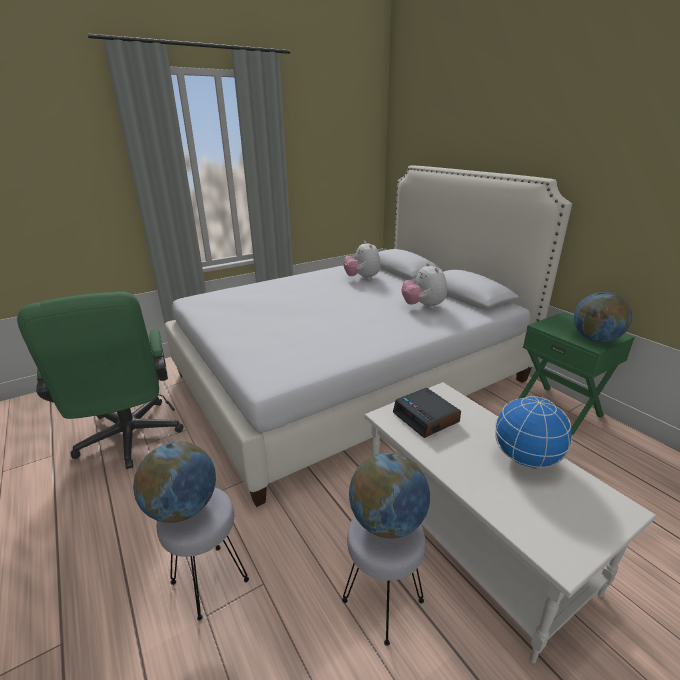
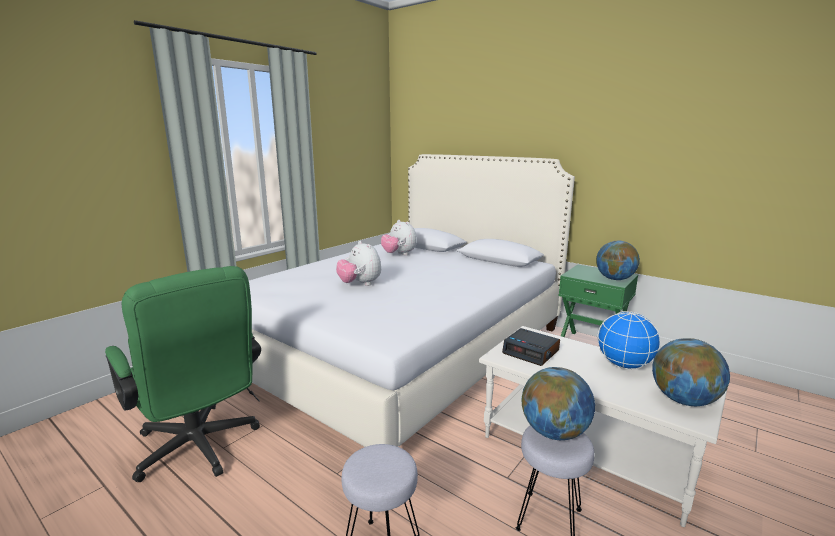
camera: 20 degrees left, 10 degrees down
(182, 508) = (366, 466): globe -> globe (684, 400)
(423, 306) = (472, 270): plush toy -> plush toy (360, 284)

